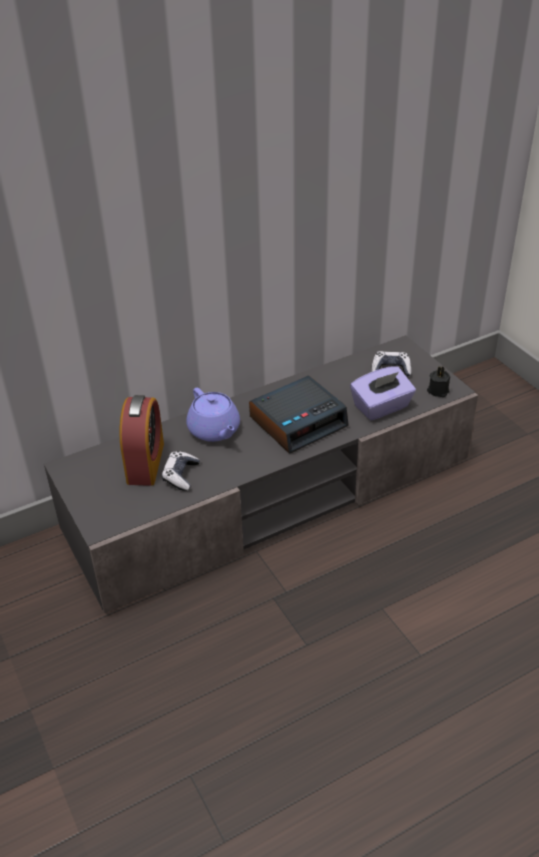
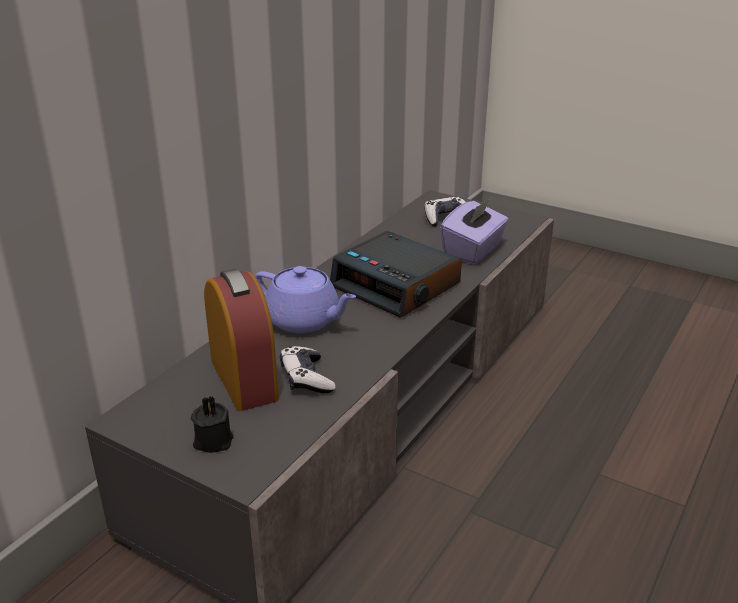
camera: 30 degrees left, 10 degrees down
(298, 421) = (397, 285): alarm clock -> alarm clock turned 105 degrees clockwise
(438, 390) = (512, 224): black candle -> black candle (212, 440)

